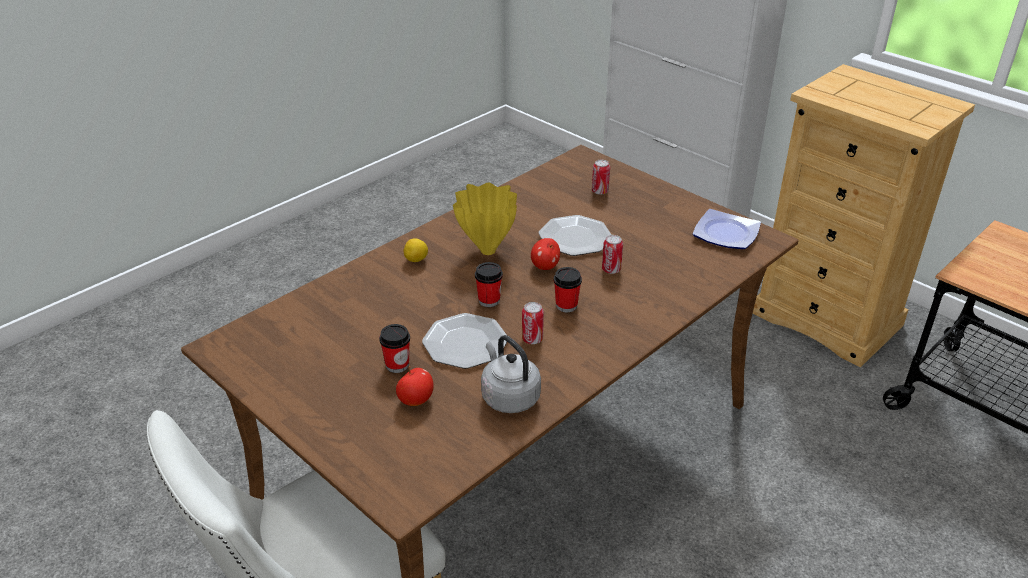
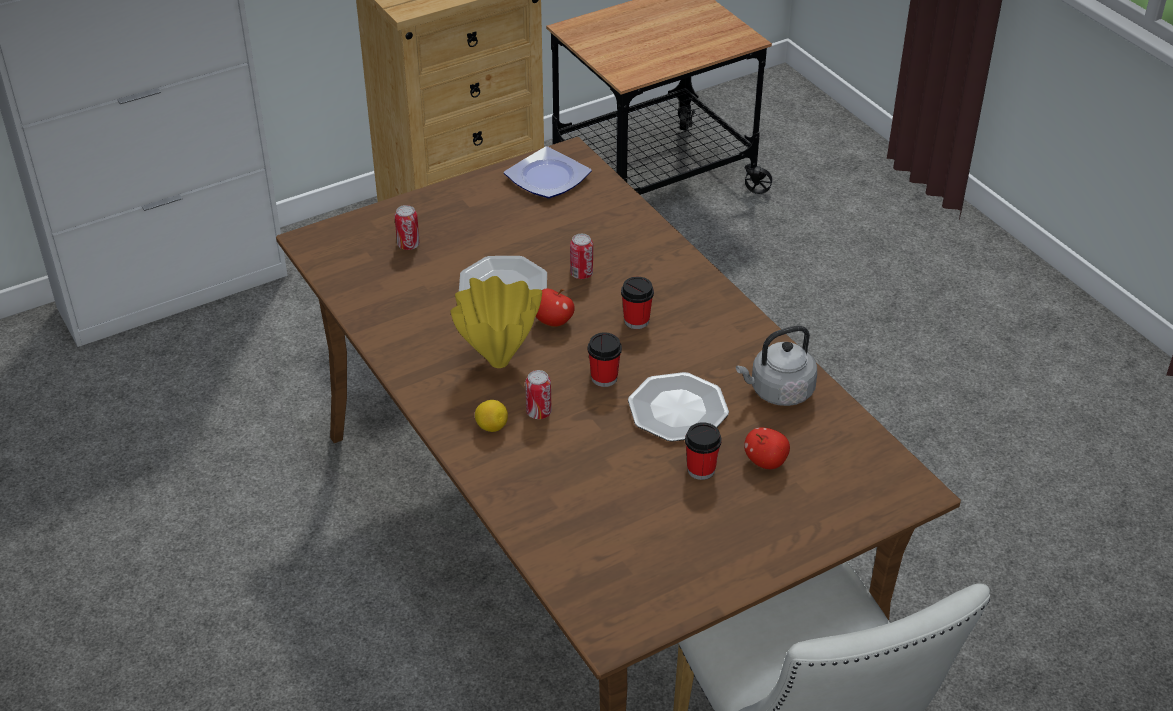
camera: 75 degrees left, 5 degrees up
(532, 339) = (688, 357): can -> can (538, 412)

